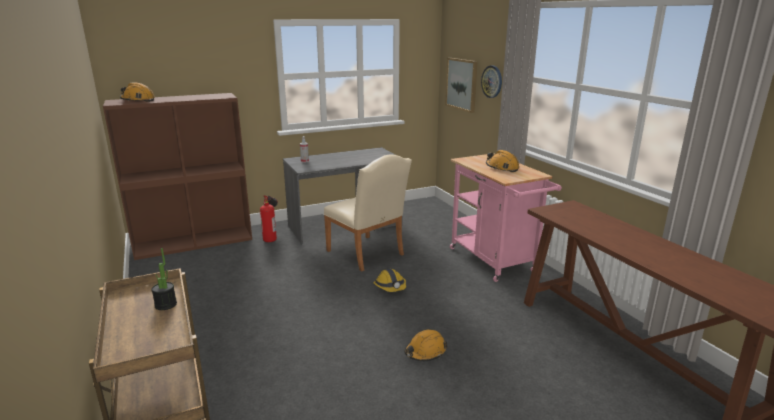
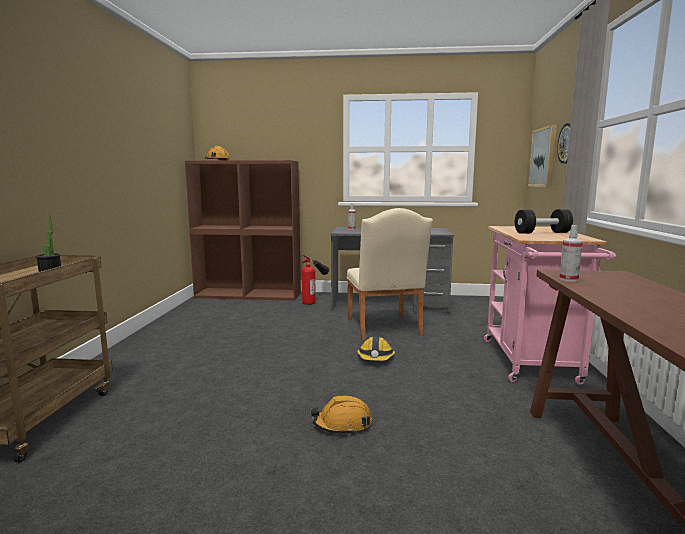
camera: 30 degrees right, 10 degrees down
(502, 168) = (542, 233): orange hard hat -> black dumbbell
(557, 218) = (568, 279): none -> spray bottle

